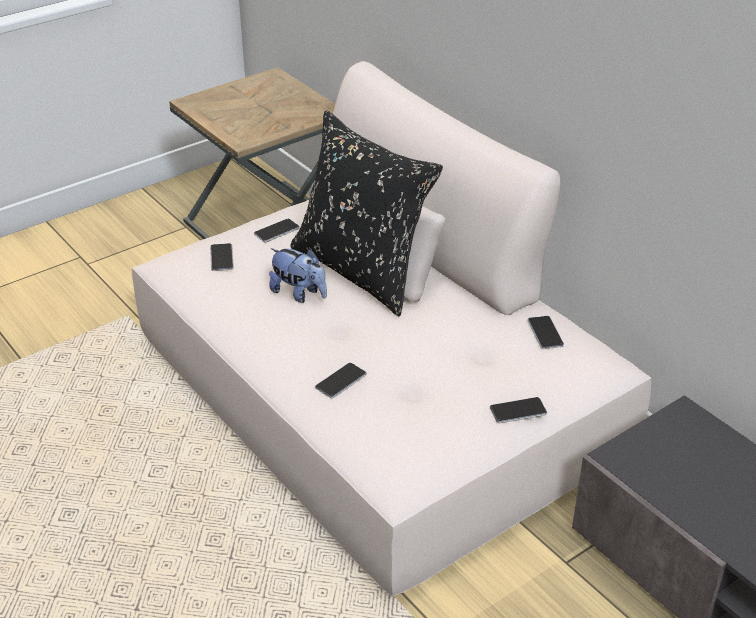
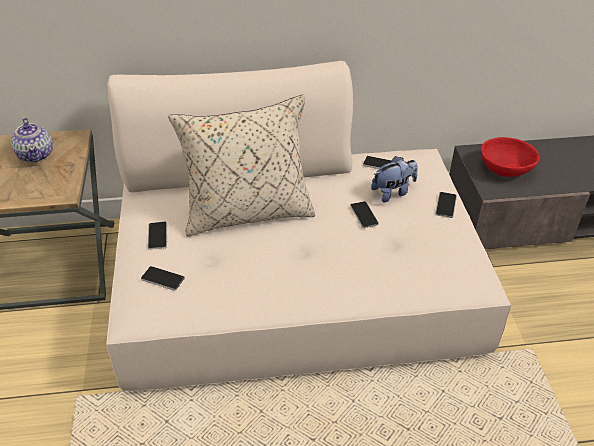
camera: 60 degrees left, 5 degrees up
(283, 105) = (36, 154): none -> teapot
(299, 294) = (246, 254): plush toy -> plush toy (393, 192)
(341, 381) = (365, 270): phone -> phone (364, 215)
(362, 271) = (247, 213): black pillow -> beige pillow
(683, 458) = (505, 169): none -> red bowl

